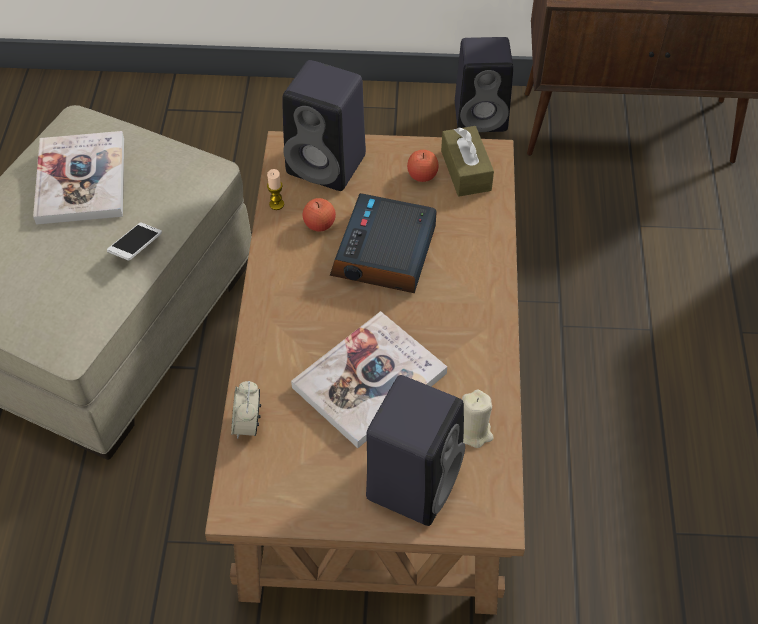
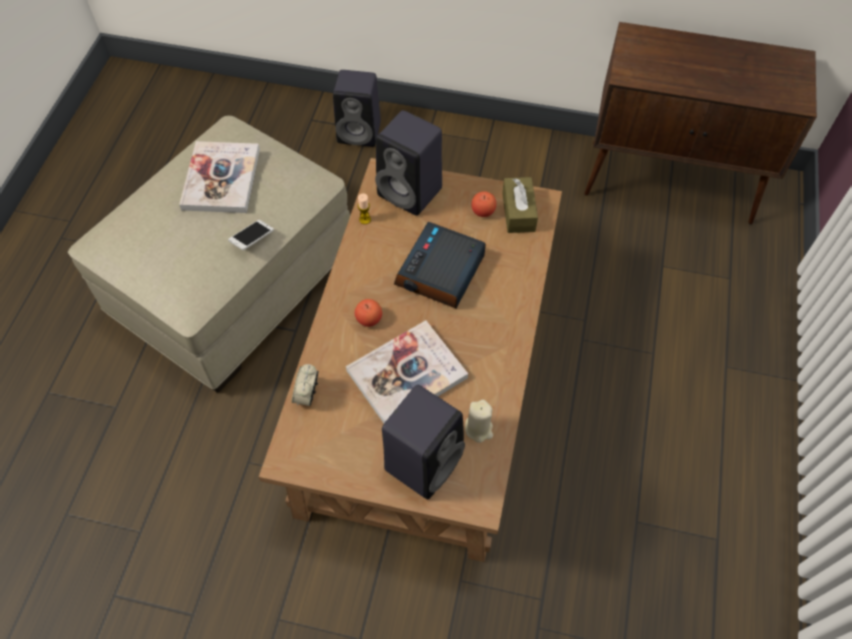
camera: 10 degrees right, 5 degrees up
(319, 224) = (394, 241): apple -> apple (369, 319)
(482, 116) = (555, 157): black speaker -> black speaker (361, 132)

